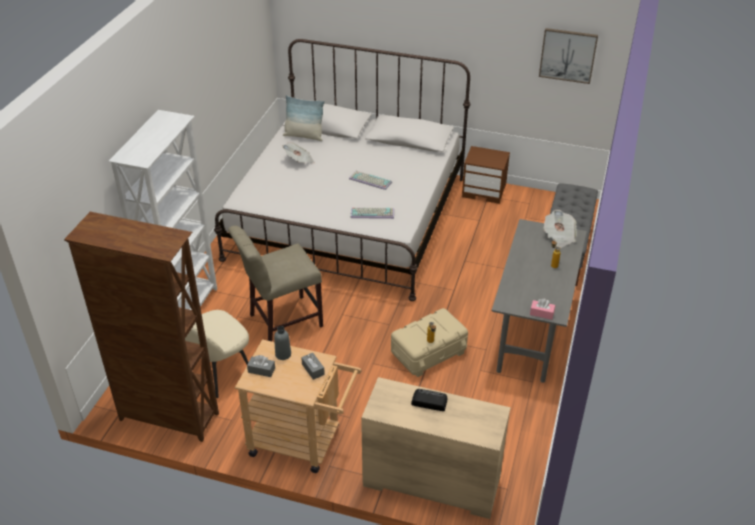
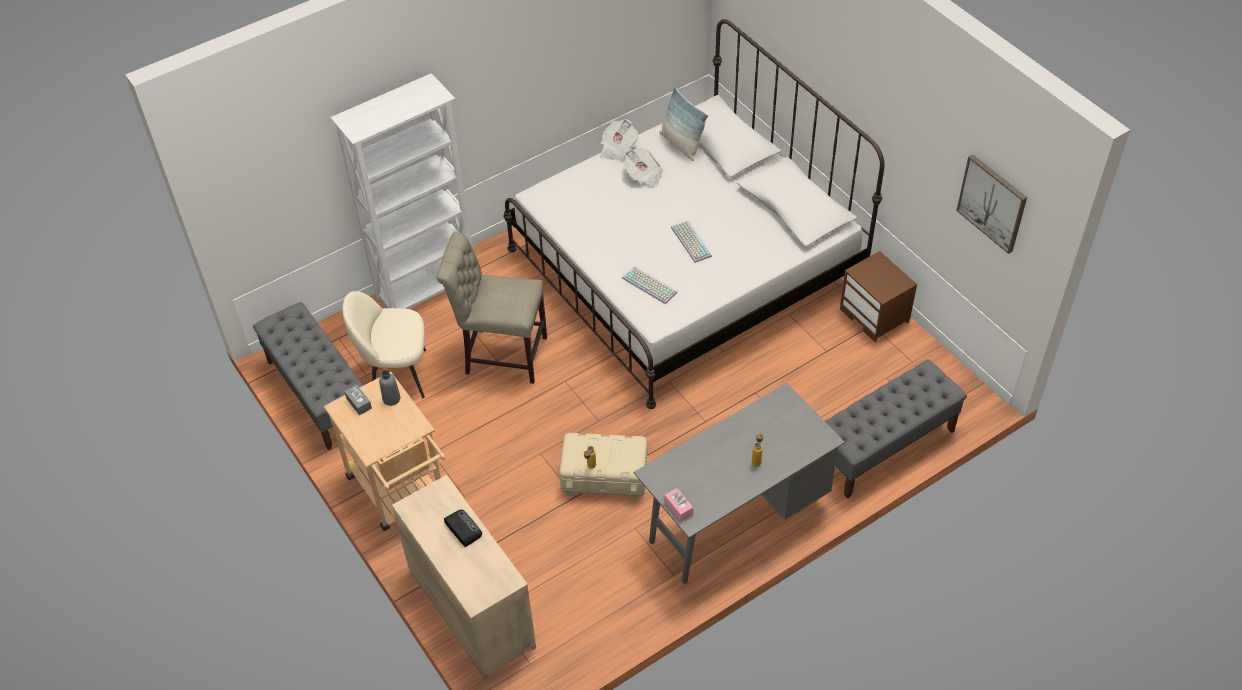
camera: 40 degrees right, 10 degrees up
(169, 416) = (319, 393): brown bookcase -> grey bench
(313, 369) = (400, 430): grey tissue box -> none
(559, 236) = (804, 430): newspaper -> newspaper (617, 148)

